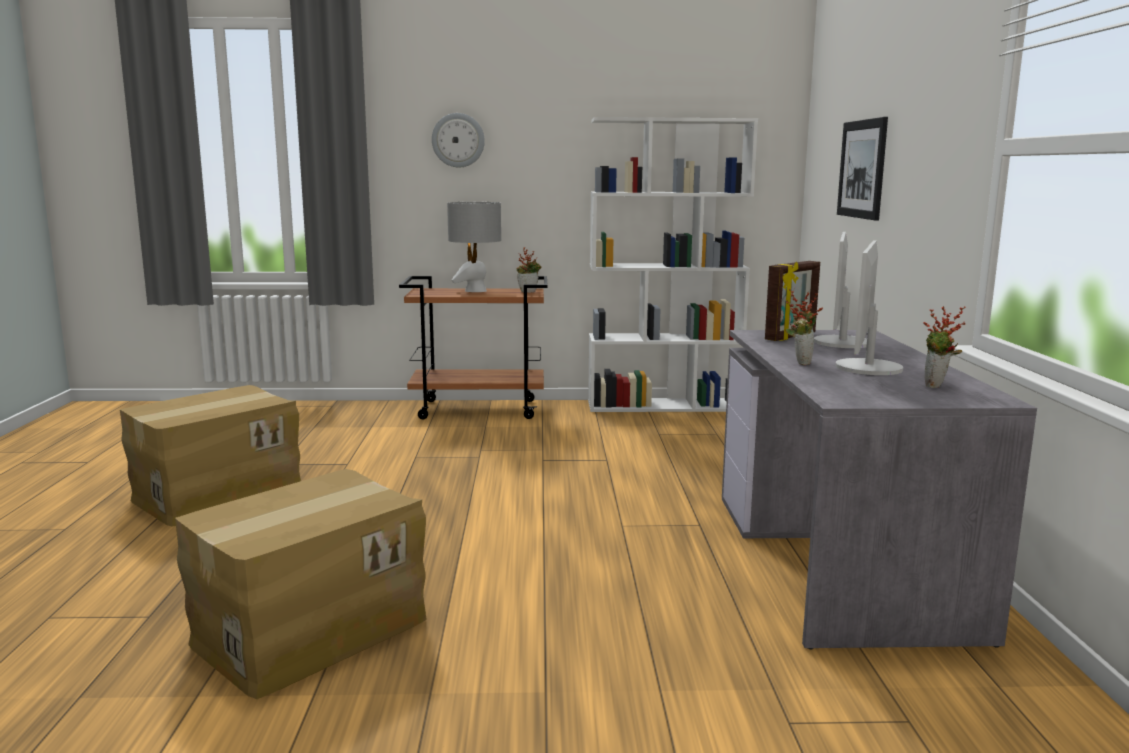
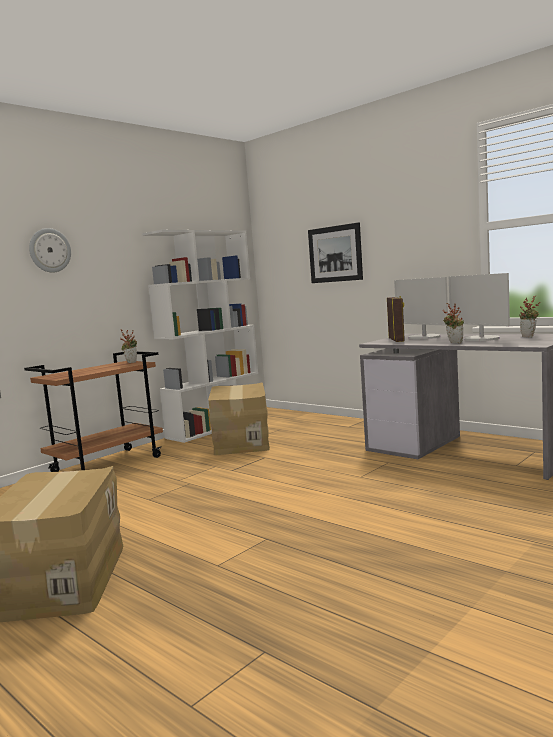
camera: 45 degrees left, 5 degrees down
(309, 630) = (377, 591): cardboard box -> cardboard box (240, 442)
(475, 291) = (91, 369): grey table lamp -> none

